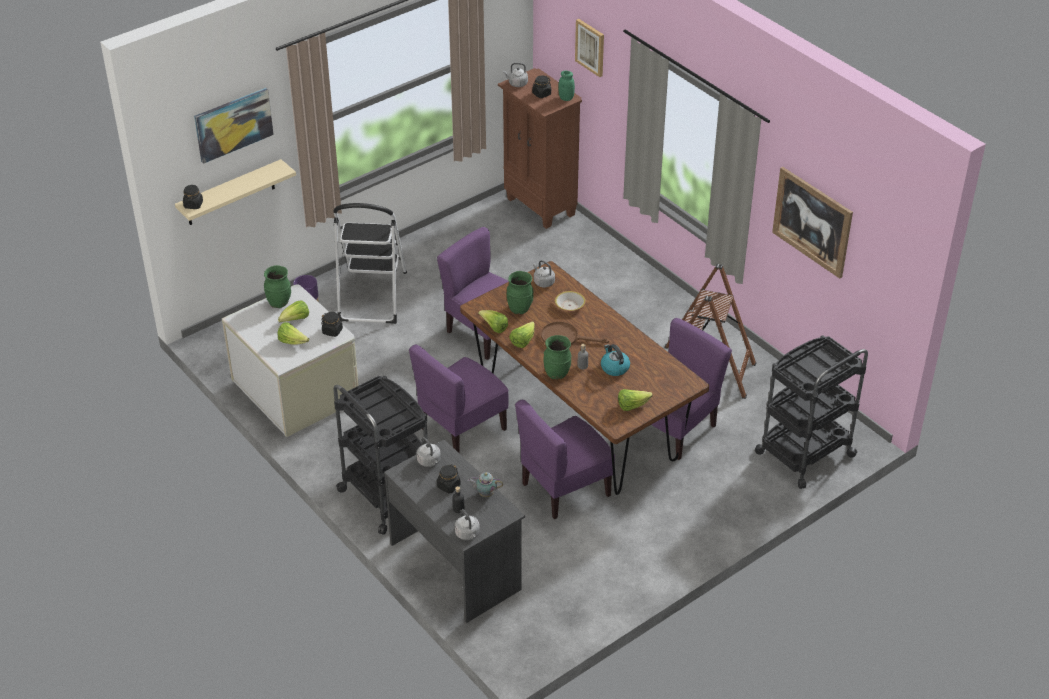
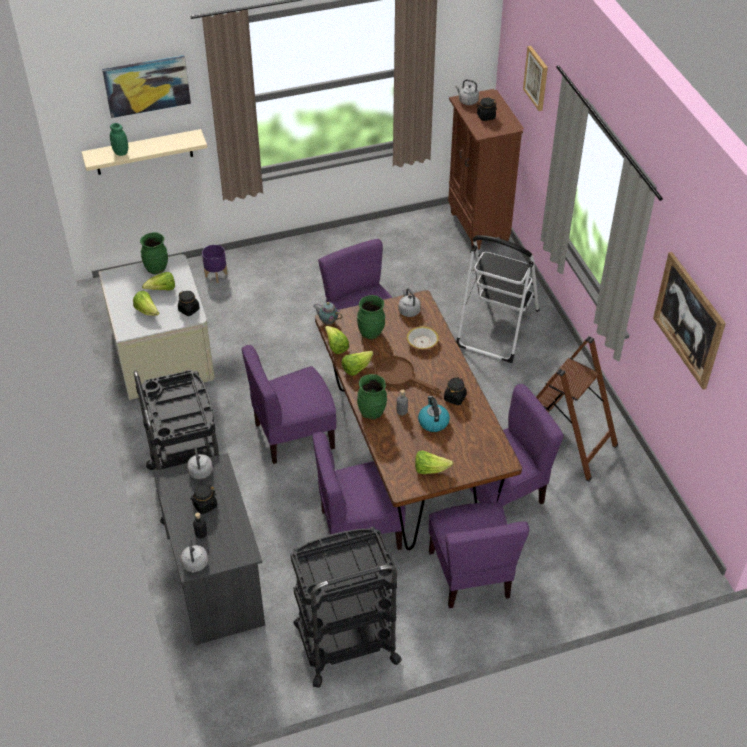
camera: 20 degrees right, 5 degrees up
(193, 204) = (97, 156): black jar -> black jar (455, 398)
(371, 298) = (277, 280): step ladder -> step ladder (496, 329)
(485, 494) = (235, 524): teapot -> teapot (327, 322)
(566, 98) = (508, 126): green jar -> green jar (121, 152)
(681, 499) = (471, 574): none -> purple chair
(804, 453) = (623, 561): black cart -> black cart (346, 642)

